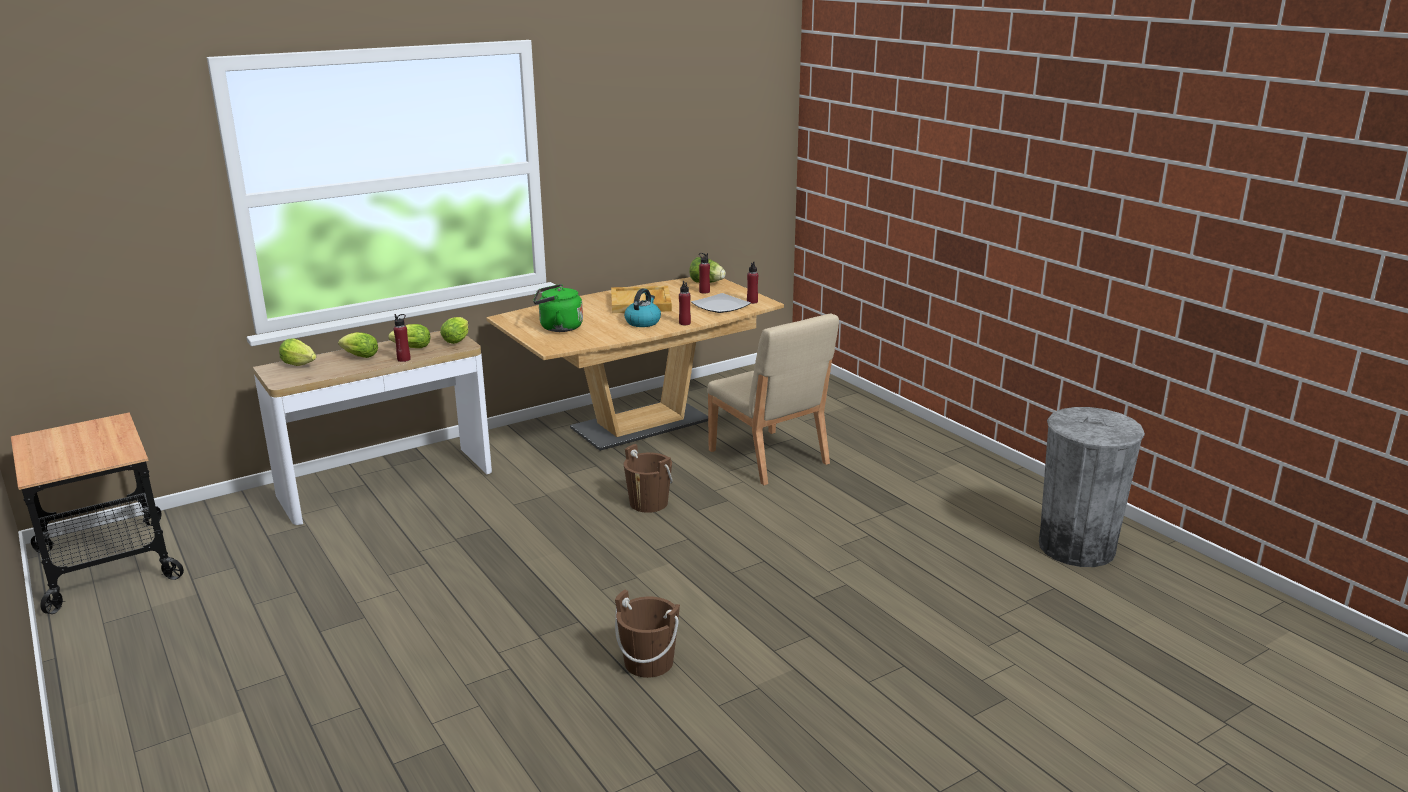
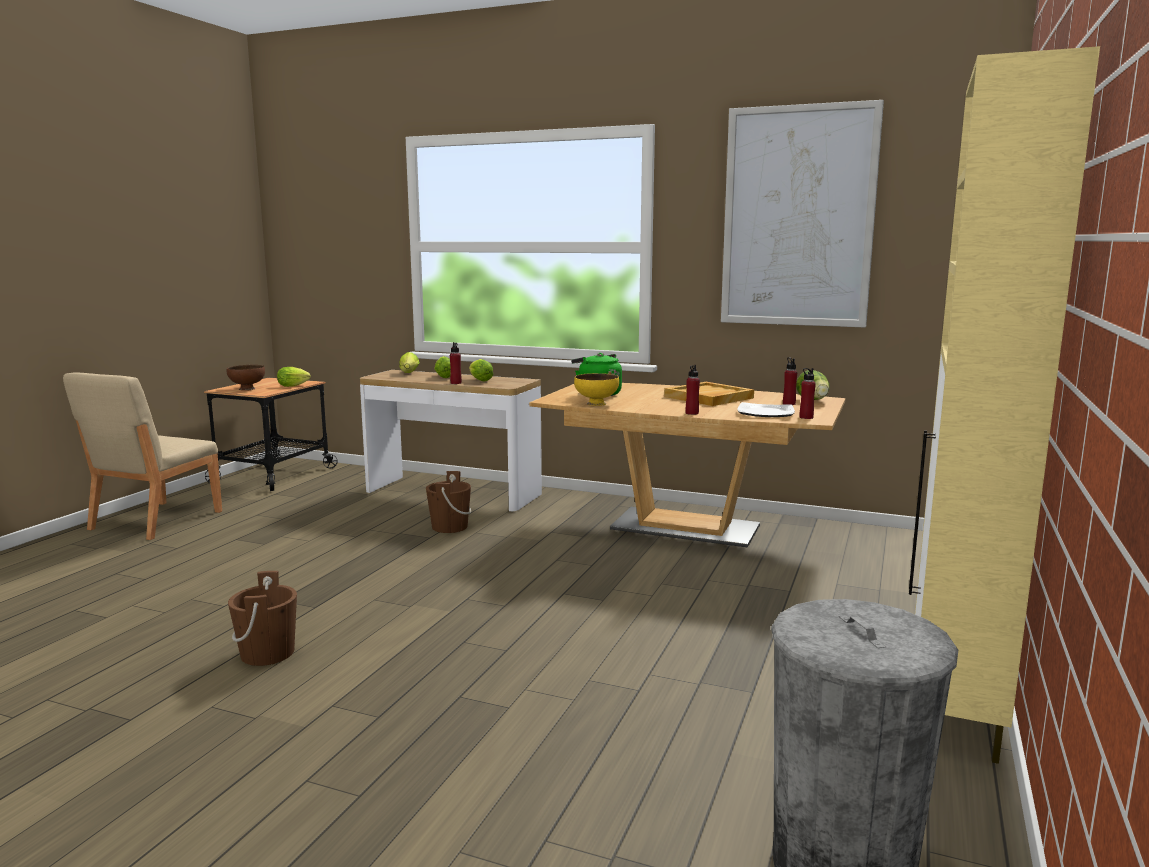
camera: 55 degrees right, 10 degrees down
(72, 460) = (247, 389): none -> brown bowl
(457, 340) = (516, 383): lettuce -> lettuce (294, 386)
(596, 338) = (596, 403): none -> yellow bowl
(643, 322) = (664, 405): kettle -> none
(648, 503) = (546, 572): brown bucket -> brown bucket (449, 527)
(662, 124) = (798, 217): none -> picture
(768, 457) = (722, 592): beige chair -> beige chair (154, 520)
(978, 462) = (952, 710): none -> beige cabinet

